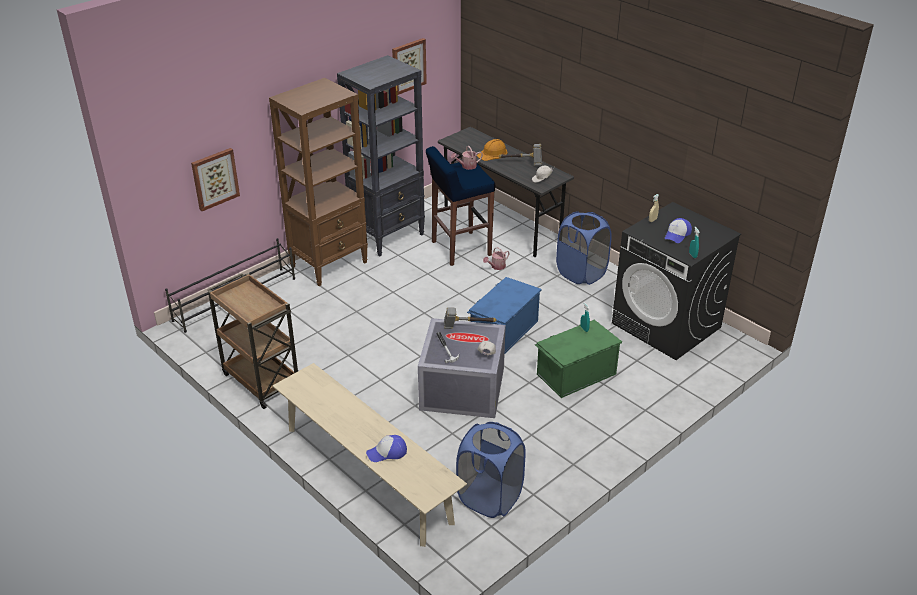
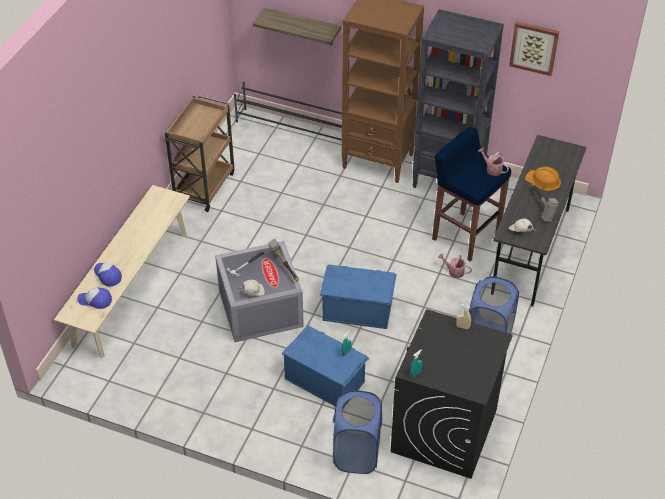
camera: 65 degrees right, 10 degrees up
(215, 178) = (302, 27): picture -> shelf
(489, 498) = (139, 369): blue laundry basket -> blue laundry basket (356, 453)
(575, 373) = (325, 379): green storage box -> blue storage box
(677, 234) = (447, 353): cap -> cap (95, 300)

